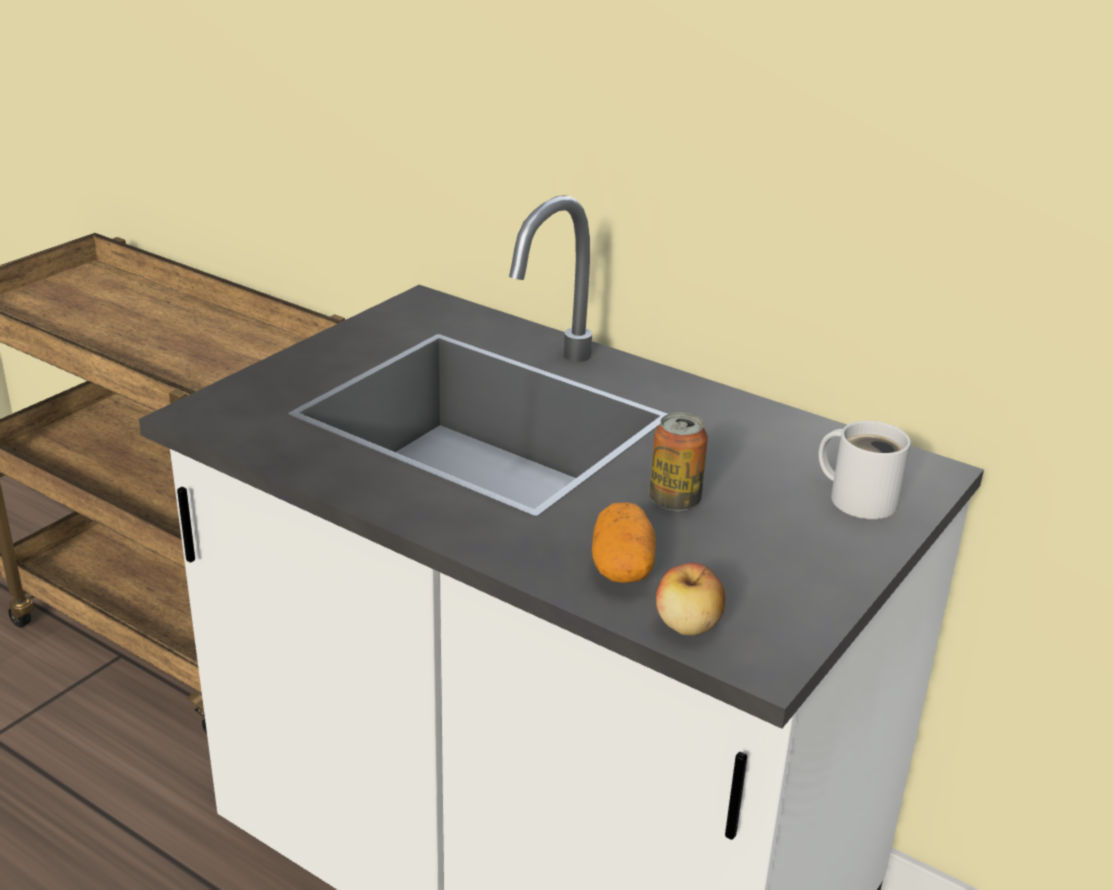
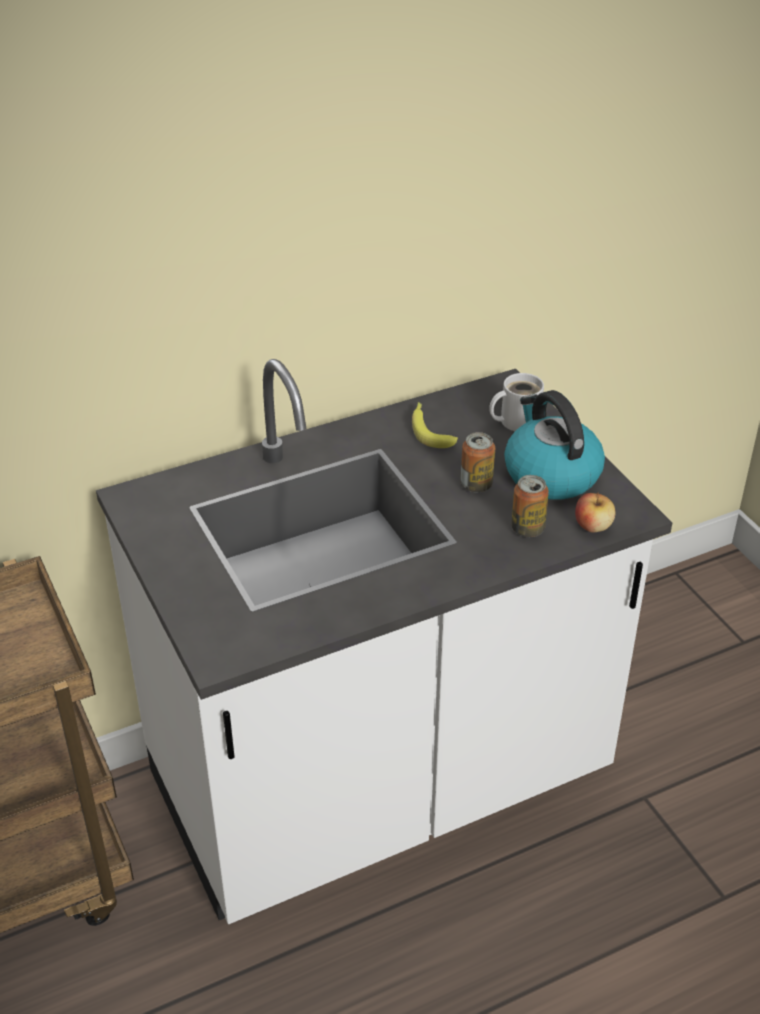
camera: 60 degrees left, 10 degrees up
(621, 566) = (527, 529): potato -> can
(752, 438) = (430, 430): none -> banana
(770, 556) = (550, 474): none -> kettle

